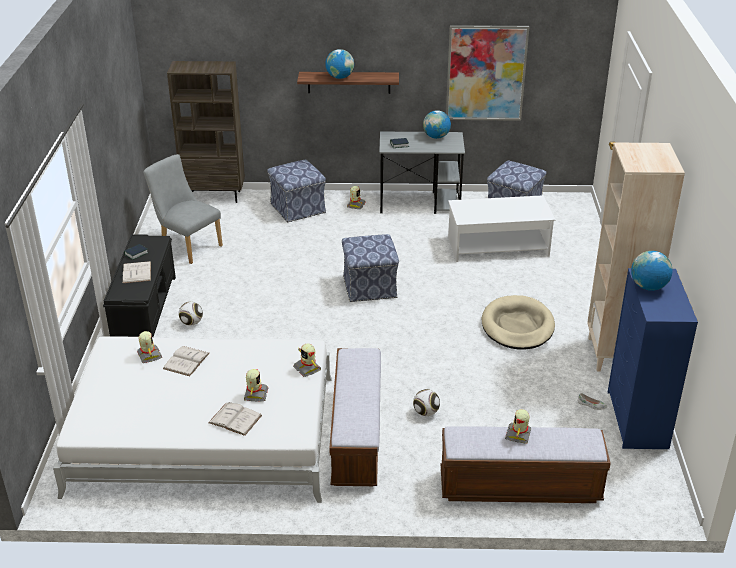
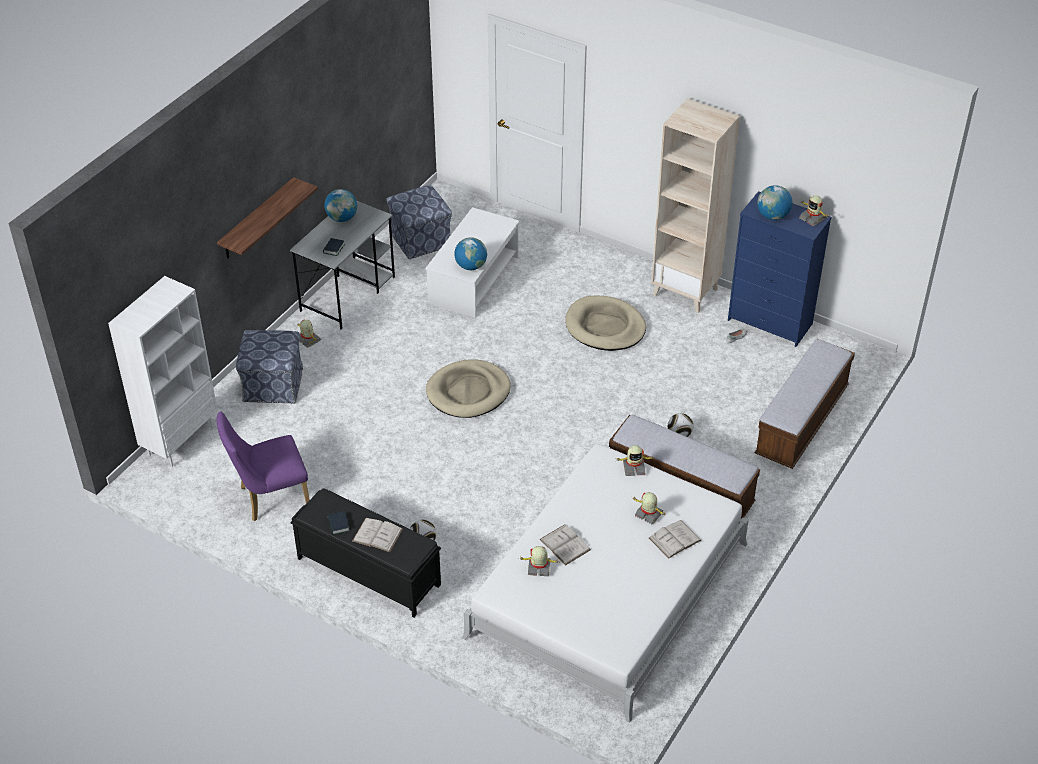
camera: 60 degrees left, 10 degrees up
(187, 246) = (269, 498): grey chair -> purple chair
(215, 196) = (180, 440): brown bookcase -> white bookcase
(340, 77) = (264, 219): globe -> globe (471, 266)
(370, 287) = (468, 392): ottoman -> beige dog bed
(486, 73) = (354, 125): picture -> none
(518, 435) = (799, 383): toy robot -> toy robot (812, 218)

